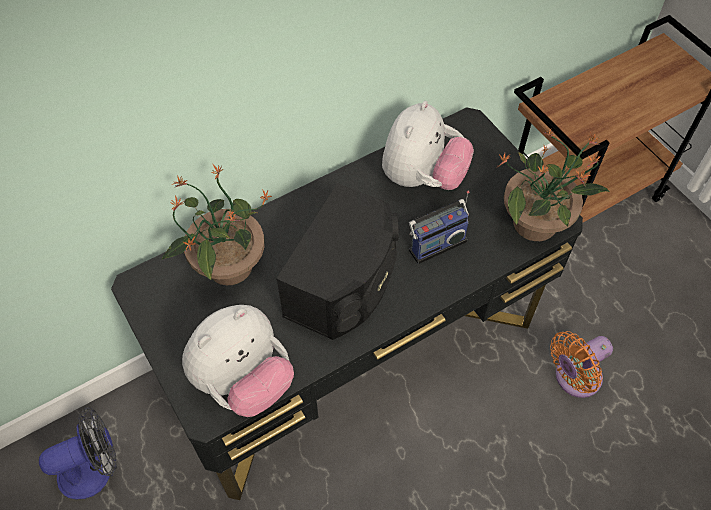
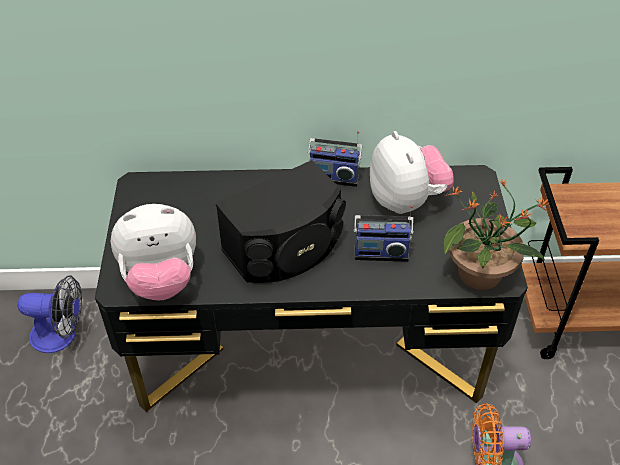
camera: 30 degrees right, 10 degrees down
(228, 266) = (208, 199): potted plant -> none
(337, 182) = (334, 176): none -> radio
(422, 177) = (406, 200): plush toy -> plush toy turned 75 degrees counterclockwise

